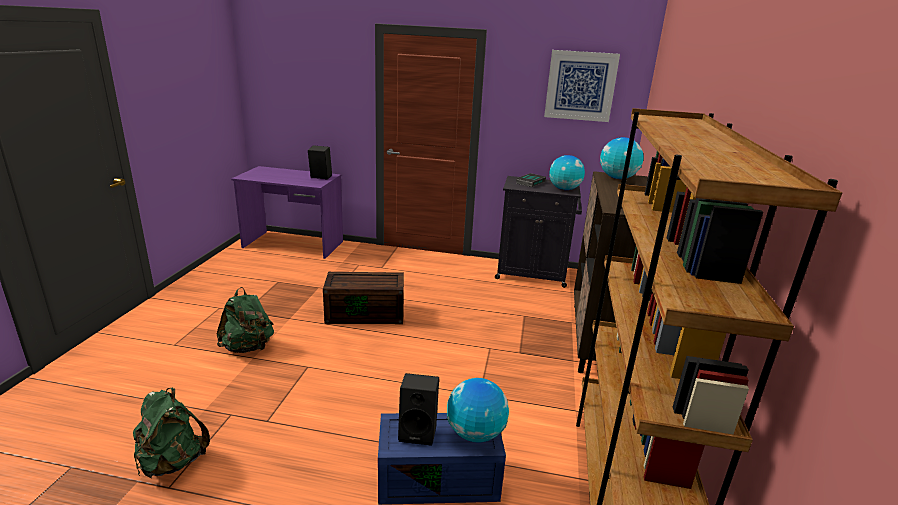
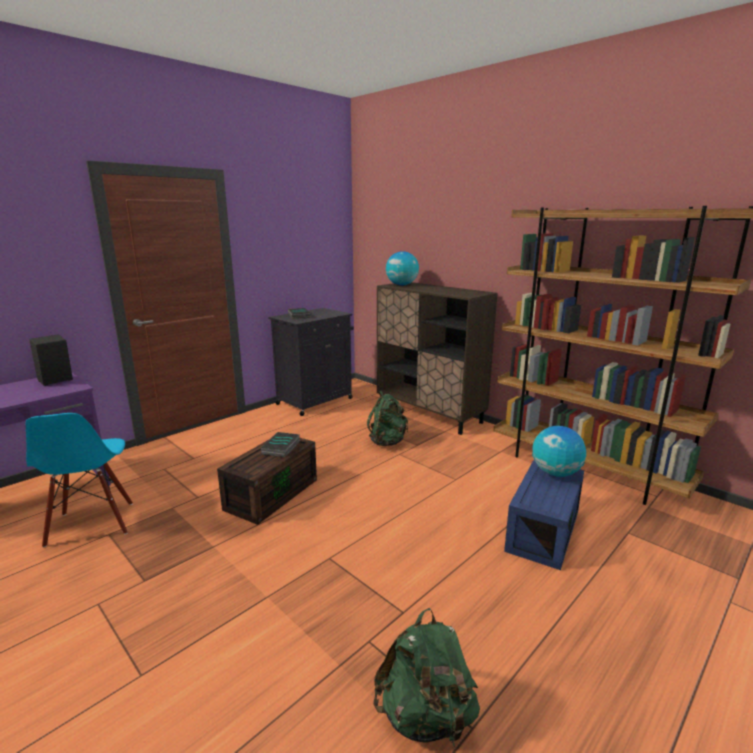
camera: 55 degrees left, 5 degrees down
(248, 347) = (239, 596): green backpack -> green backpack (387, 442)
(283, 273) = (92, 524): none -> blue chair
(379, 281) = (281, 447): none -> book
(419, 431) = (542, 494): black speaker -> none
(564, 189) = (331, 313): globe -> none
(580, 86) = (309, 221): picture -> none

